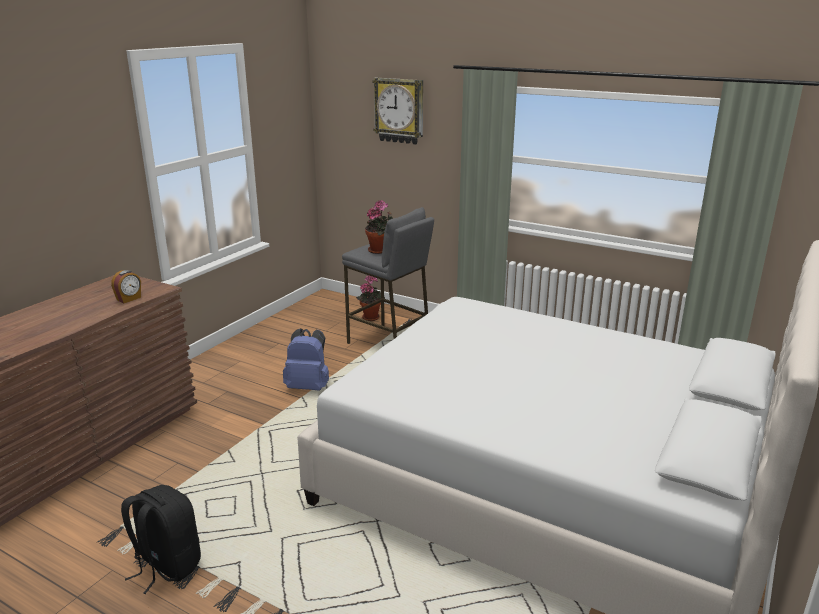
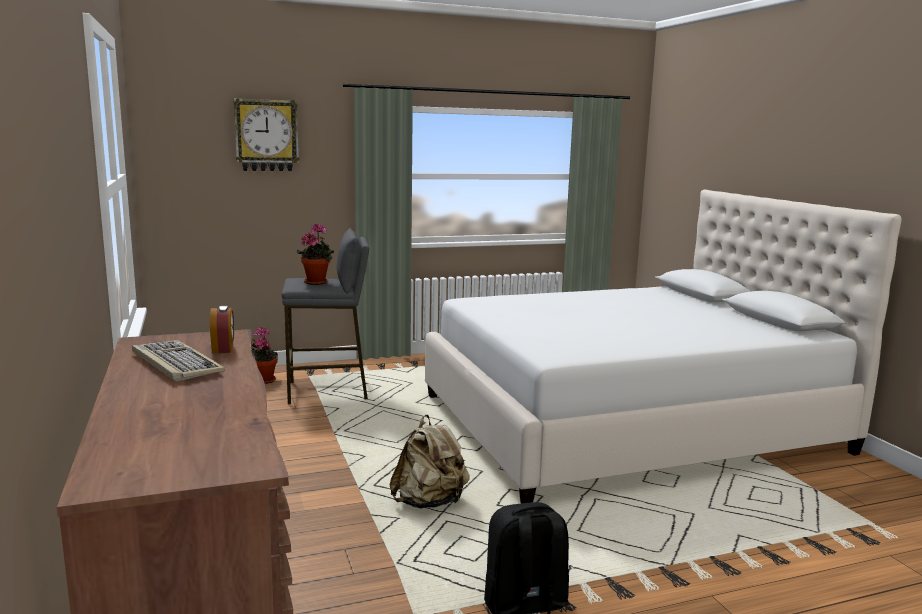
camera: 50 degrees left, 10 degrees down
(87, 301) = (175, 363): none -> keyboard
(270, 462) = (430, 502): none -> beige backpack
(308, 386) = (330, 444): blue backpack -> none

